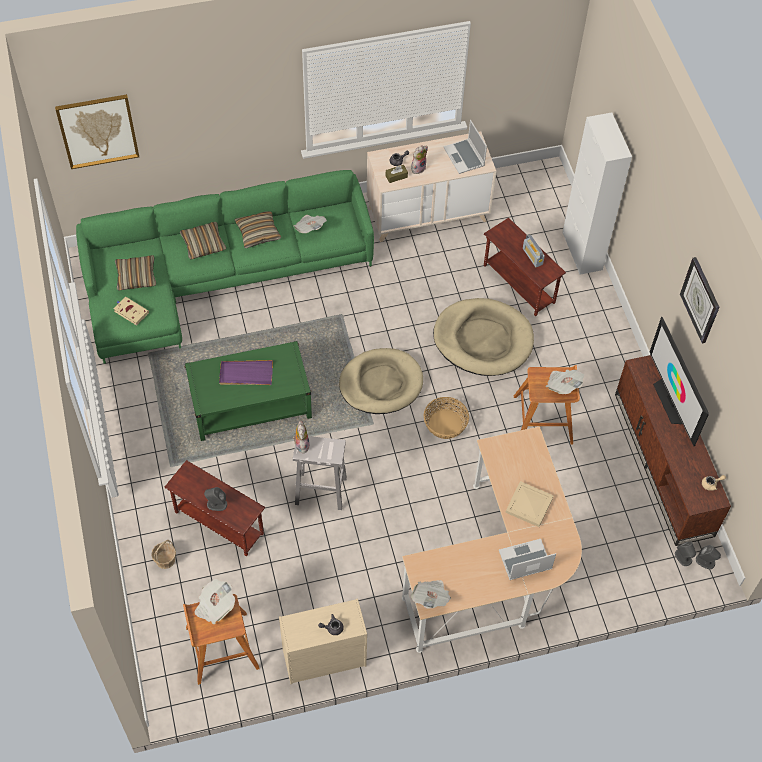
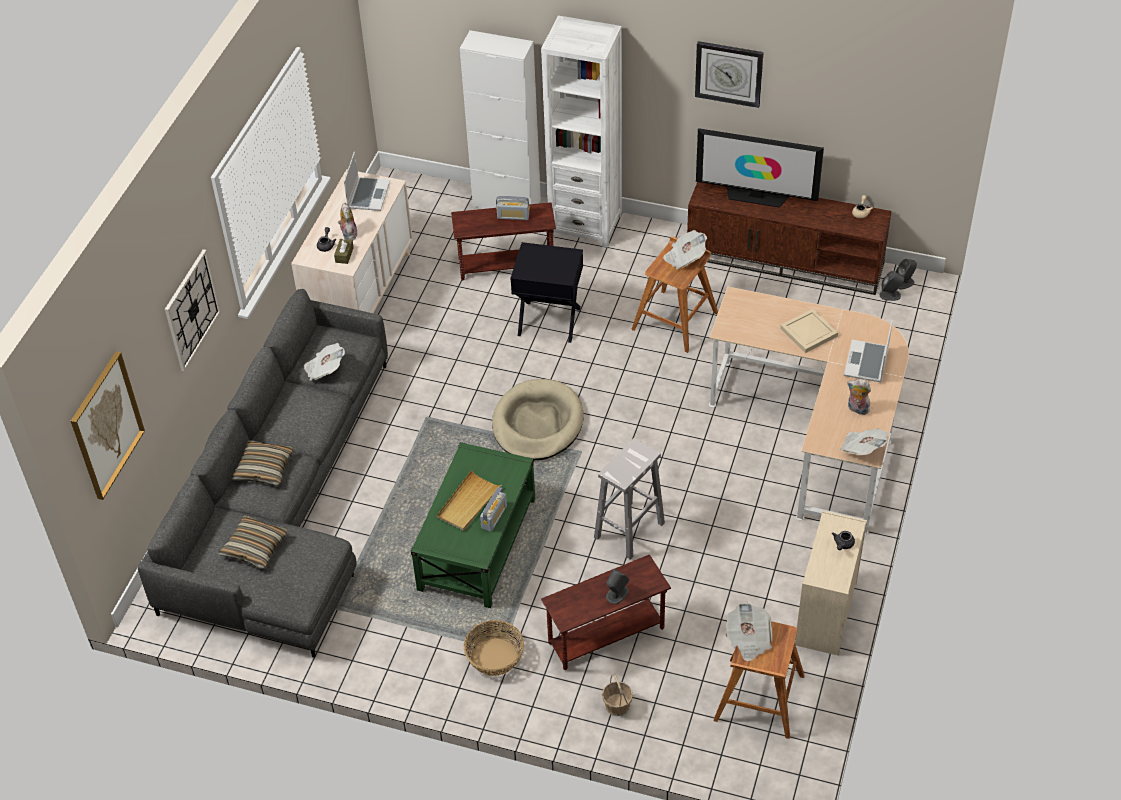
camera: 55 degrees left, 10 degrees down
(130, 311) = (299, 572): beige book -> none
(215, 276) = (284, 503): green sofa -> grey sofa
(236, 117) = (191, 310): none -> wall clock
(243, 396) = (494, 517): none -> radio
(246, 374) = (468, 503): purple tray -> beige tray
(258, 233) = (292, 414): pillow -> none
(301, 444) = (613, 475): plush toy -> plush toy (857, 409)
(445, 424) = (624, 395): basket -> basket (494, 657)
(465, 157) = (368, 195): laptop -> laptop turned 90 degrees counterclockwise
(483, 339) = (549, 321): beige dog bed -> black side table
(598, 311) = (585, 225): none -> white bookcase

